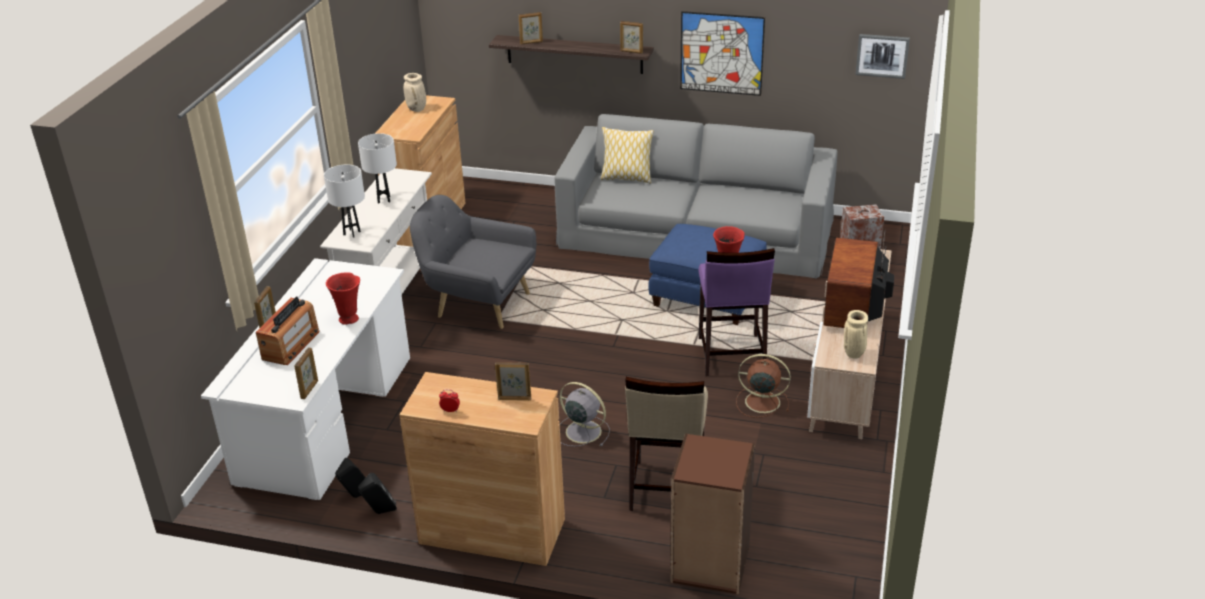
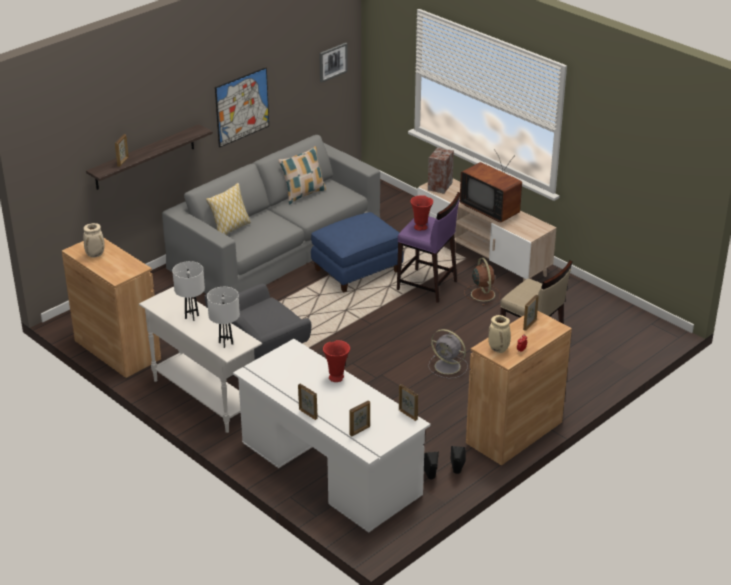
camera: 60 degrees left, 0 degrees up
(291, 345) = (344, 410): radio -> none
(582, 431) = (448, 367): grey fan -> grey fan turned 120 degrees counterclockwise
(631, 52) = (196, 133): picture frame -> picture frame (360, 431)
(710, 565) = (606, 365): brown bookcase -> none
(745, 190) = (303, 194): none -> pillow
(760, 402) = (482, 294): brown fan -> brown fan turned 120 degrees clockwise
(854, 354) = (532, 226): beige vase -> beige vase (499, 349)

